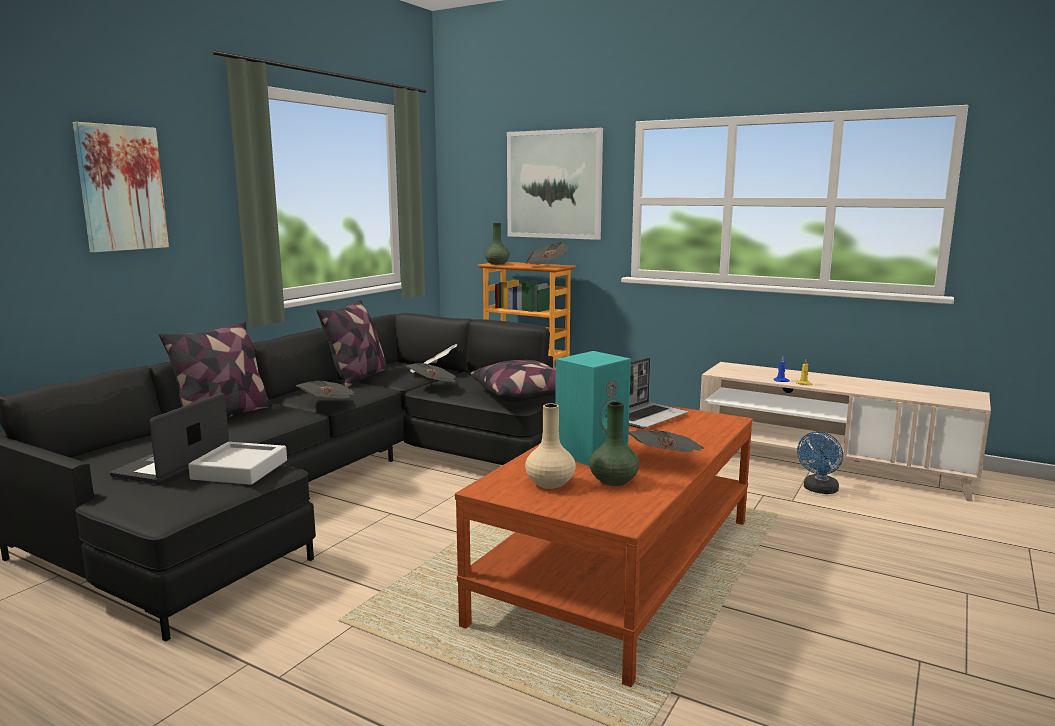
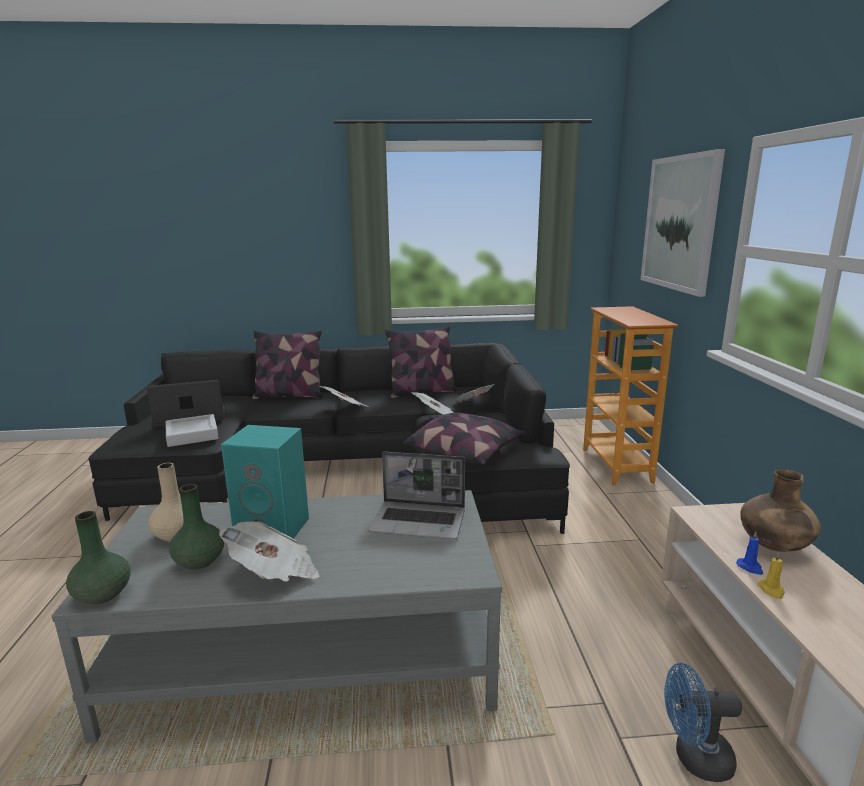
camera: 55 degrees right, 5 degrees up
(121, 188) = (269, 228): picture -> none
(497, 264) = (611, 309): green vase -> green vase (102, 595)
(546, 266) = (639, 320): newspaper -> none
(621, 567) = (309, 655): brown coffee table -> grey coffee table
(767, 372) = (774, 546): none -> brown vase

